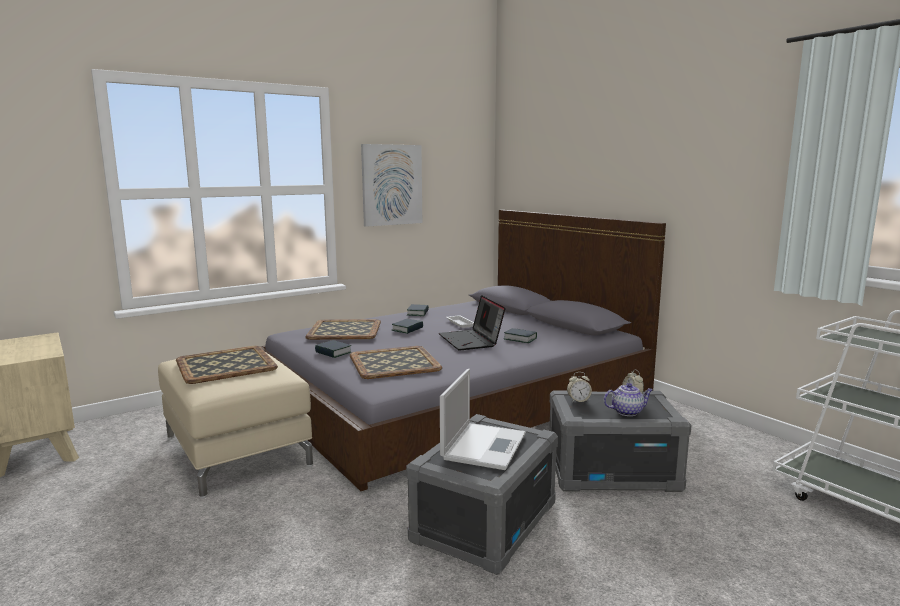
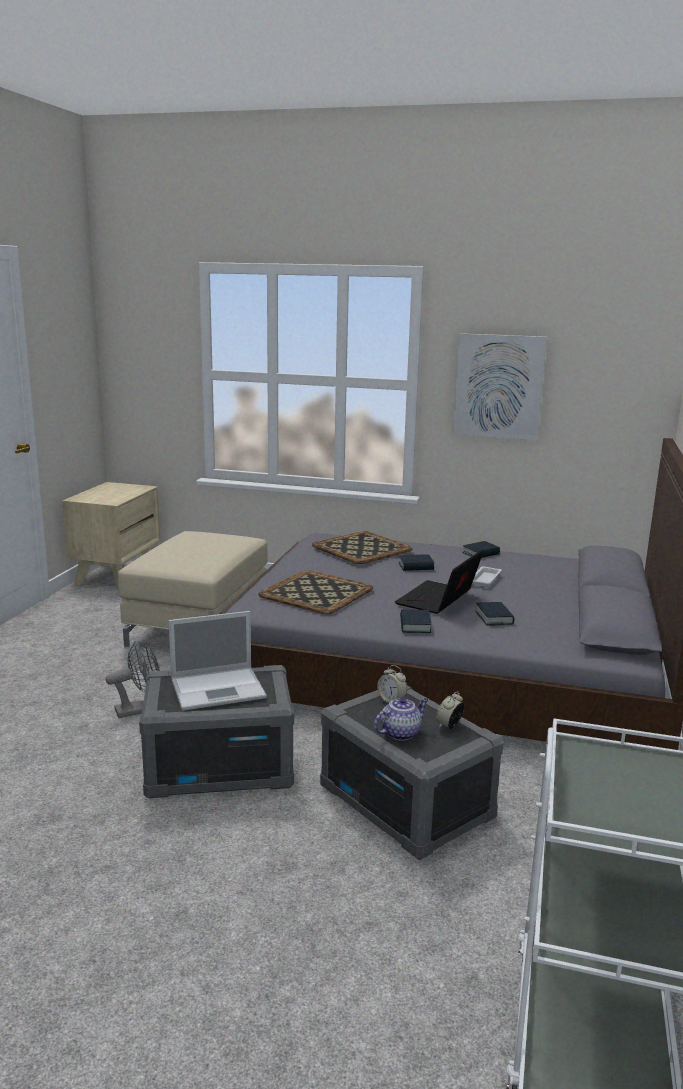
camera: 50 degrees right, 5 degrees up
(226, 364) = (196, 546): tray -> none
(333, 352) = (302, 565): book -> book (415, 625)
(336, 529) = (139, 709): none -> grey fan
(627, 412) = (401, 733): teapot -> teapot turned 75 degrees counterclockwise

